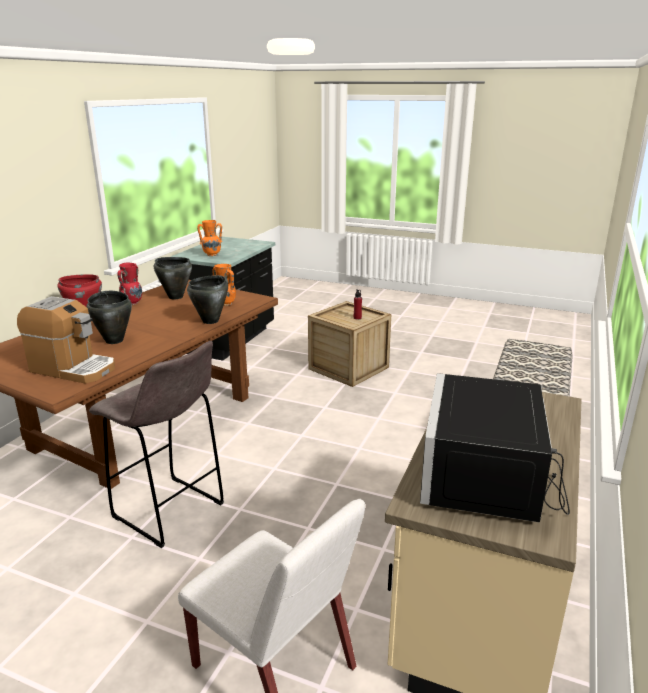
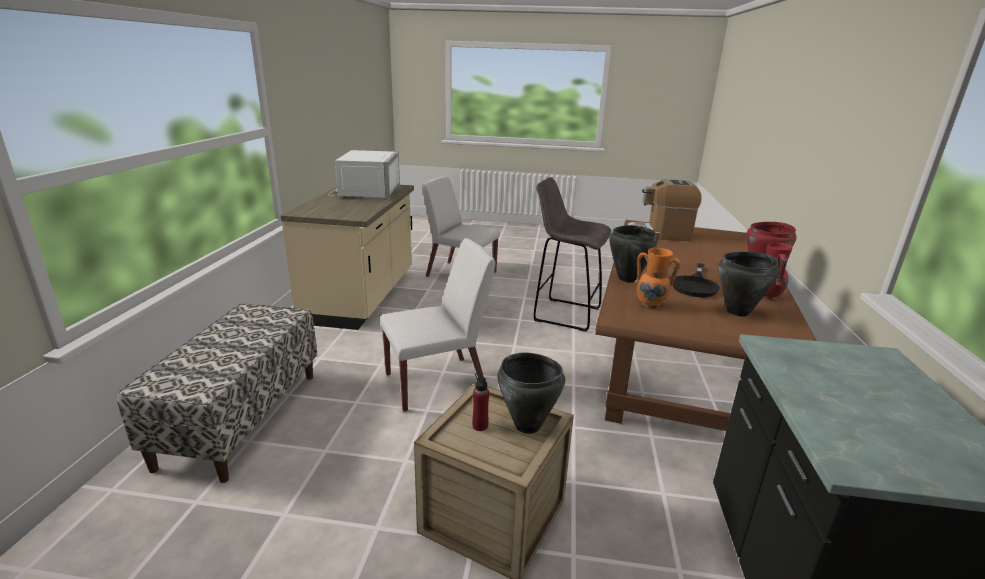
camera: 165 degrees right, 0 degrees up
(114, 340) = (678, 254): black cooking pot -> black cooking pot (527, 426)
(166, 313) = (695, 285): none -> black frying pan
(211, 255) = (838, 366): orange vase -> none
(367, 438) = (437, 383): none -> white chair
(491, 478) = (365, 191): black microwave -> white microwave

